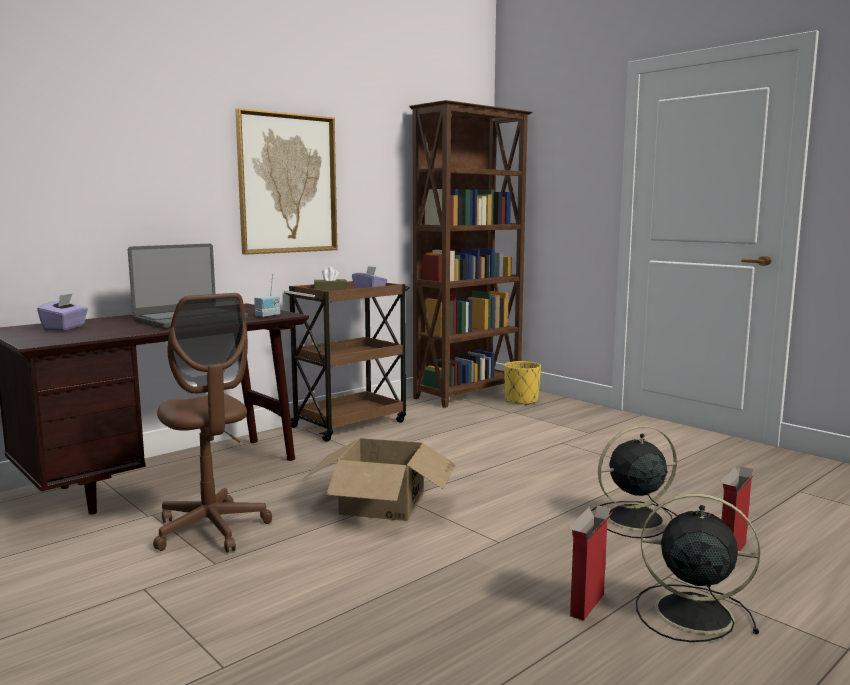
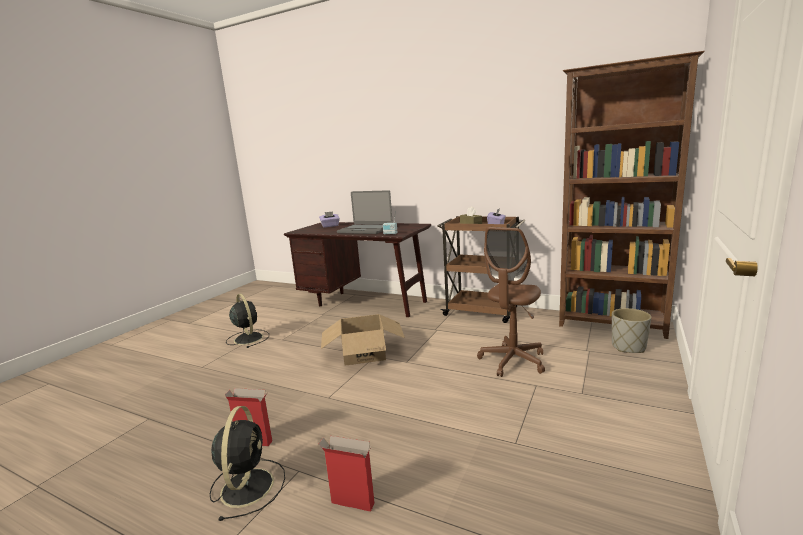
camera: 70 degrees right, 5 degrees up
(211, 529) = (313, 328): brown office chair -> brown office chair (512, 361)
(287, 184) = (460, 150): picture -> none
(521, 401) = (628, 347): yellow planter -> grey planter
(632, 519) = (391, 443): black fan -> black fan (248, 338)

